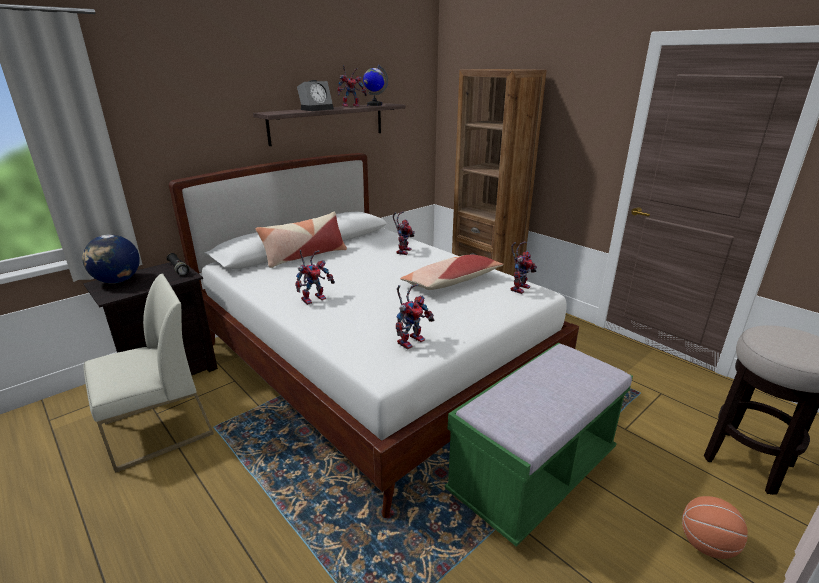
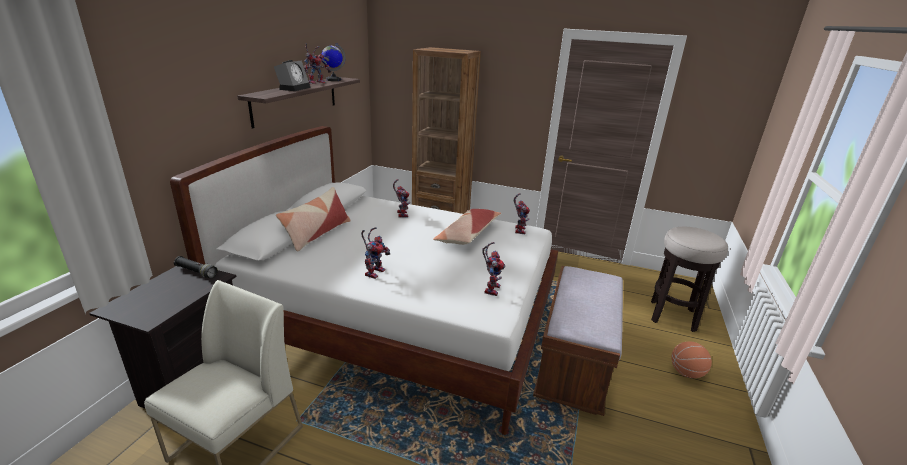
camera: 30 degrees left, 0 degrees up
(117, 281) = (135, 300): globe -> none
(533, 474) = (573, 366): green bench -> brown bench

